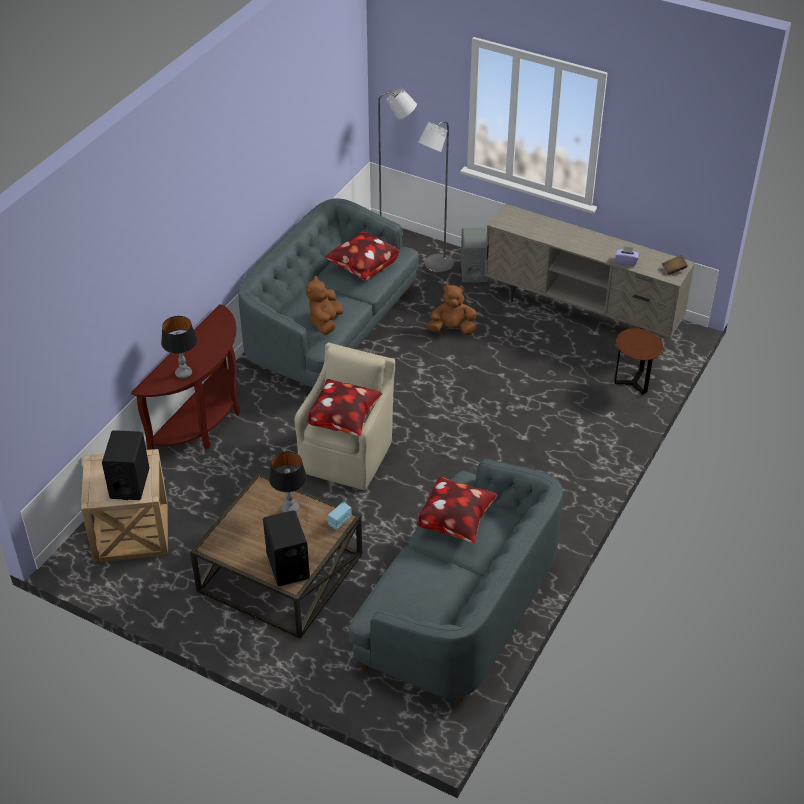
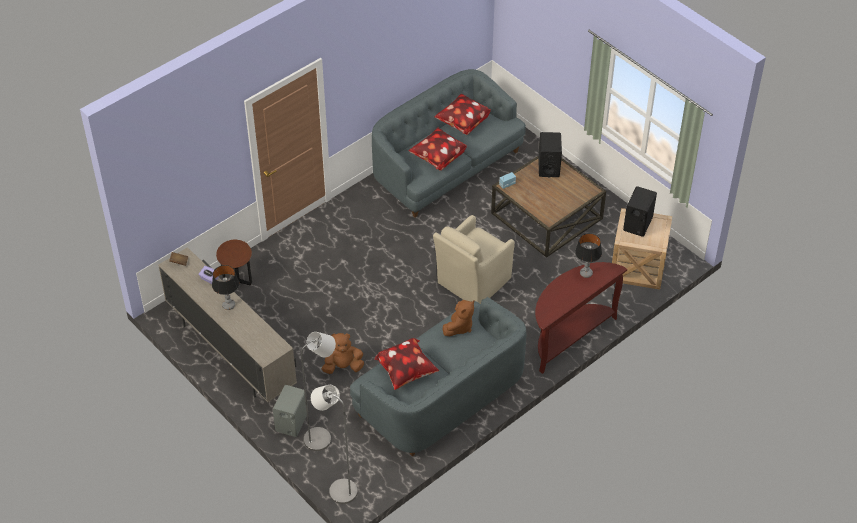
camera: 160 degrees left, 5 degrees up
(290, 509) = (535, 200): table lamp -> table lamp (228, 305)
(345, 421) = (478, 240): pillow -> pillow (462, 123)
(452, 329) = (343, 367): brown plush toy -> brown plush toy turned 150 degrees clockwise

